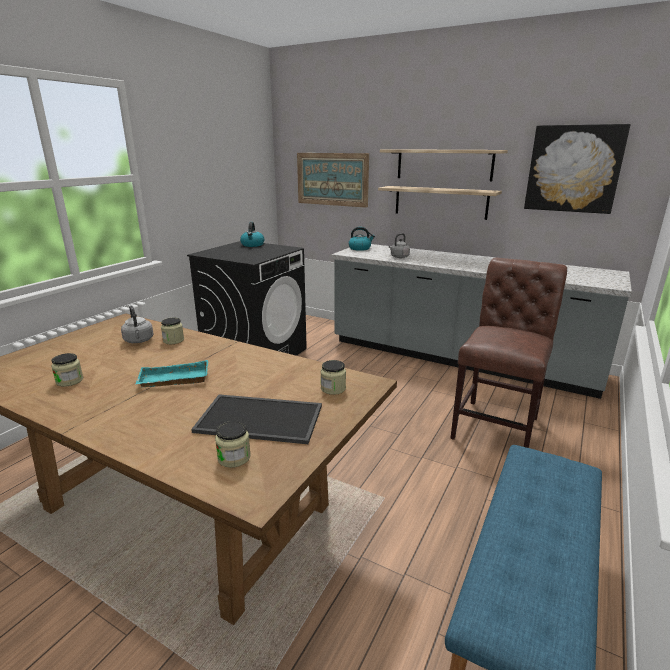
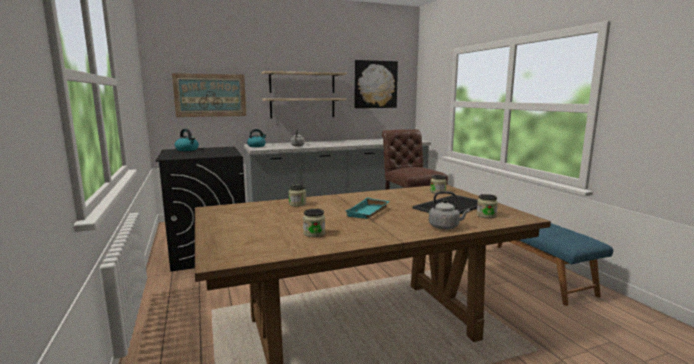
camera: 50 degrees left, 10 degrees down
(139, 341) = (275, 211): grey kettle -> grey kettle (445, 227)

